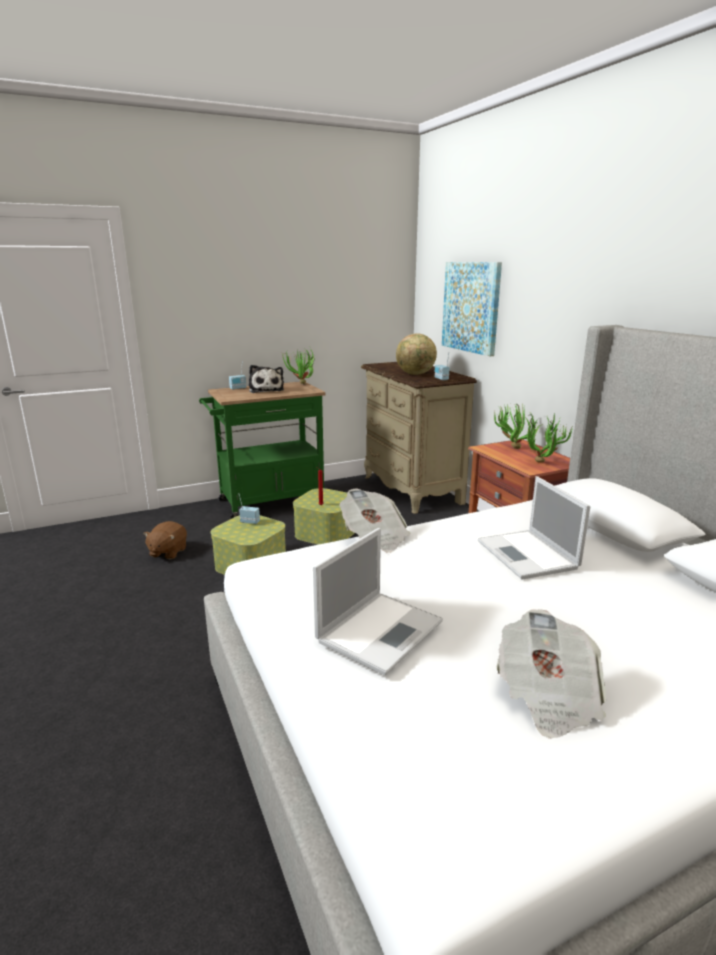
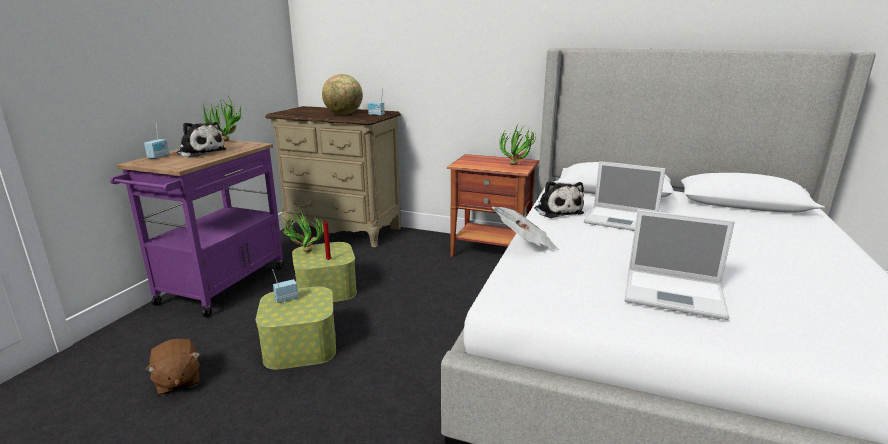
camera: 45 degrees left, 0 degrees up
(268, 503) = (220, 287): green cart -> purple cart
(381, 630) = (675, 294): laptop -> laptop turned 120 degrees clockwise
(471, 307) = (381, 46): picture -> none
(486, 522) = (557, 211): none -> plush toy
(511, 447) = (474, 160): potted plant -> potted plant (303, 252)
(547, 696) = (795, 282): newspaper -> none

